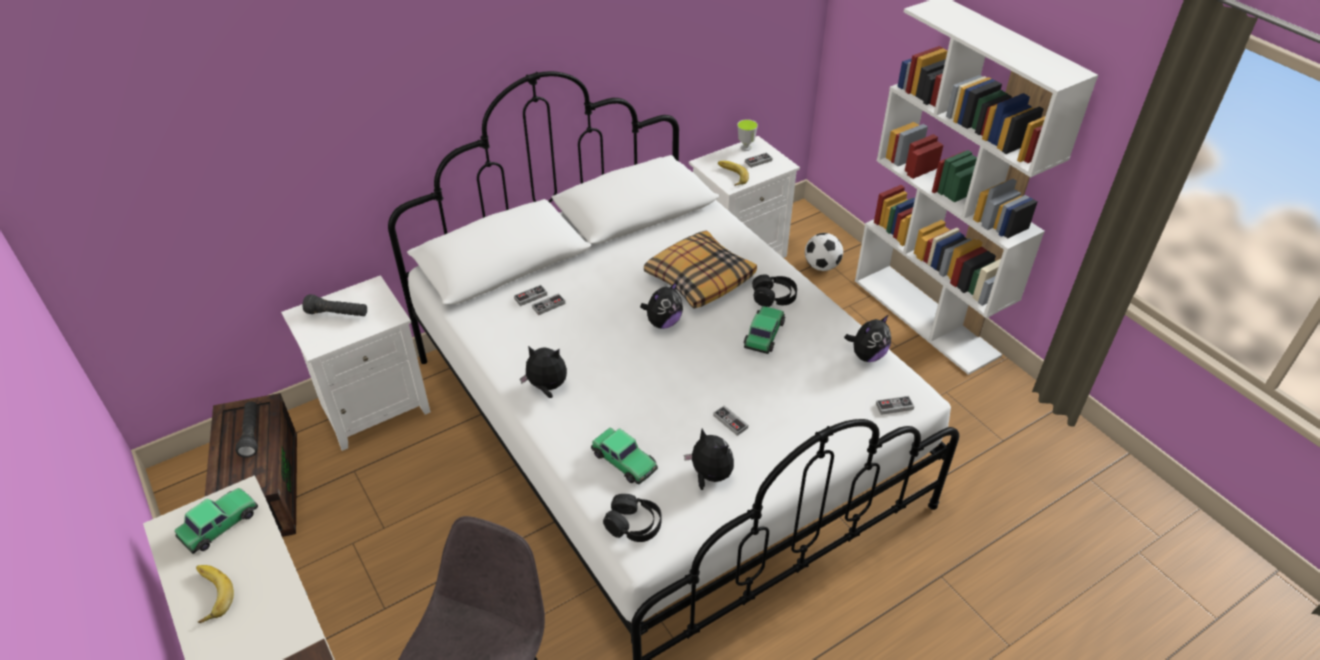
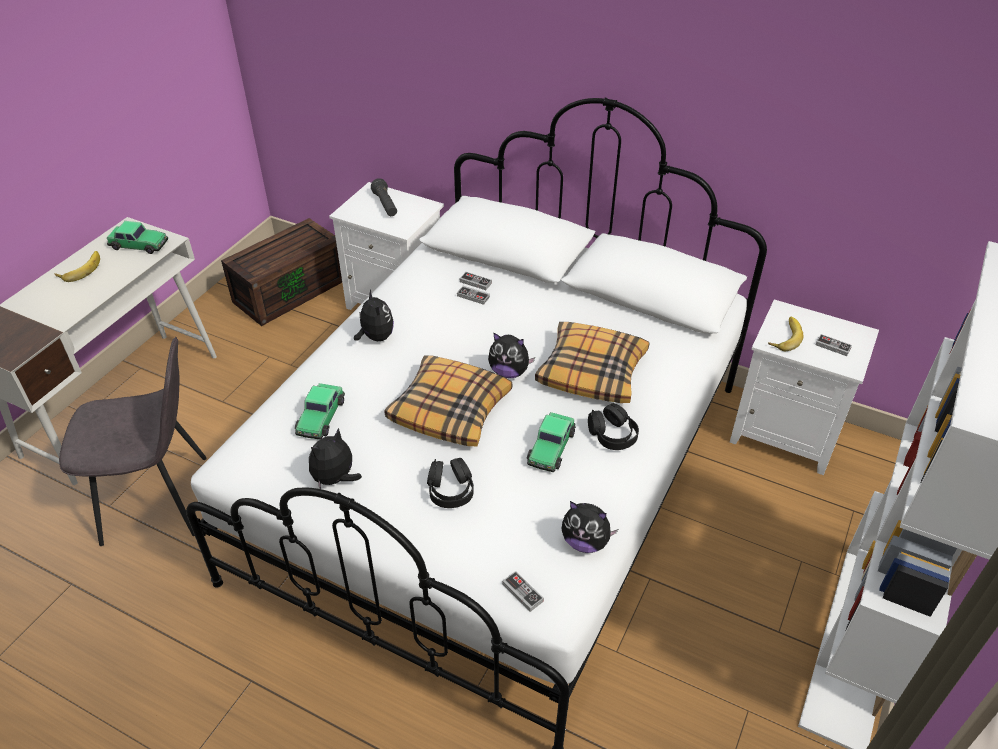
camera: 60 degrees right, 0 degrees up
(251, 434) = (295, 246): black flashlight -> none
(634, 524) = (253, 451): black headphones -> black headphones (450, 490)
(680, 373) = (450, 409): none -> pillow
(709, 476) = (335, 479): plush toy -> plush toy turned 150 degrees counterclockwise
(730, 422) = (412, 468): game controller -> none
(745, 148) = (845, 329): cup -> none
(764, 334) = (551, 447): toy car -> toy car turned 120 degrees clockwise
(821, 266) = (839, 511): football -> none

